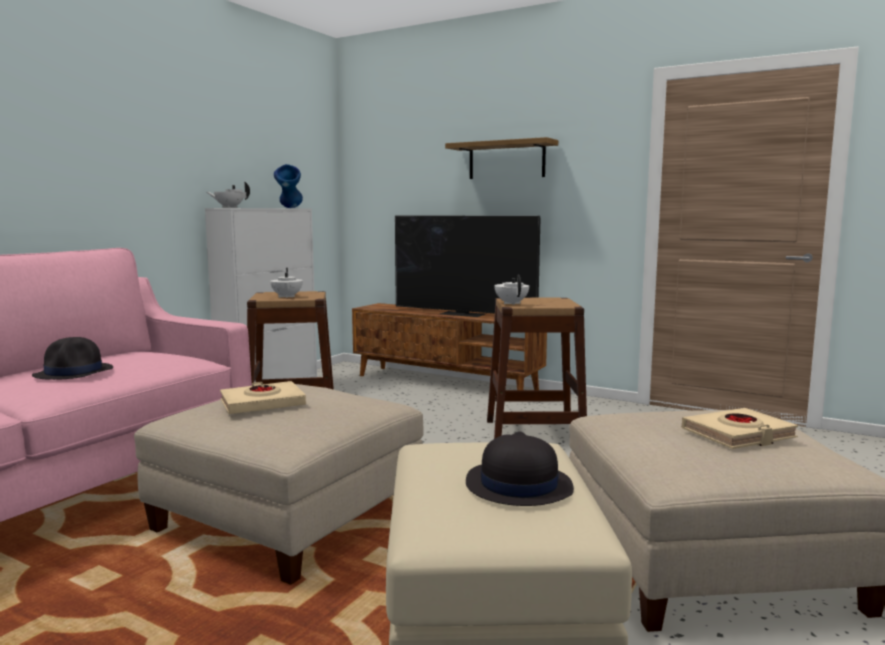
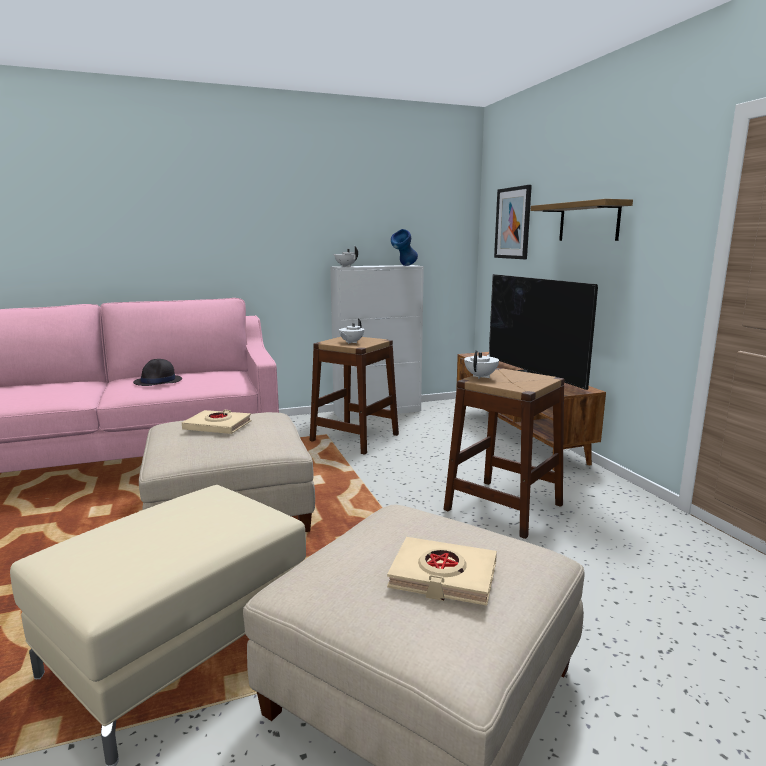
camera: 40 degrees right, 5 degrees up
(398, 163) = (513, 223): none -> picture
(518, 485) = (161, 543): black hat -> none

